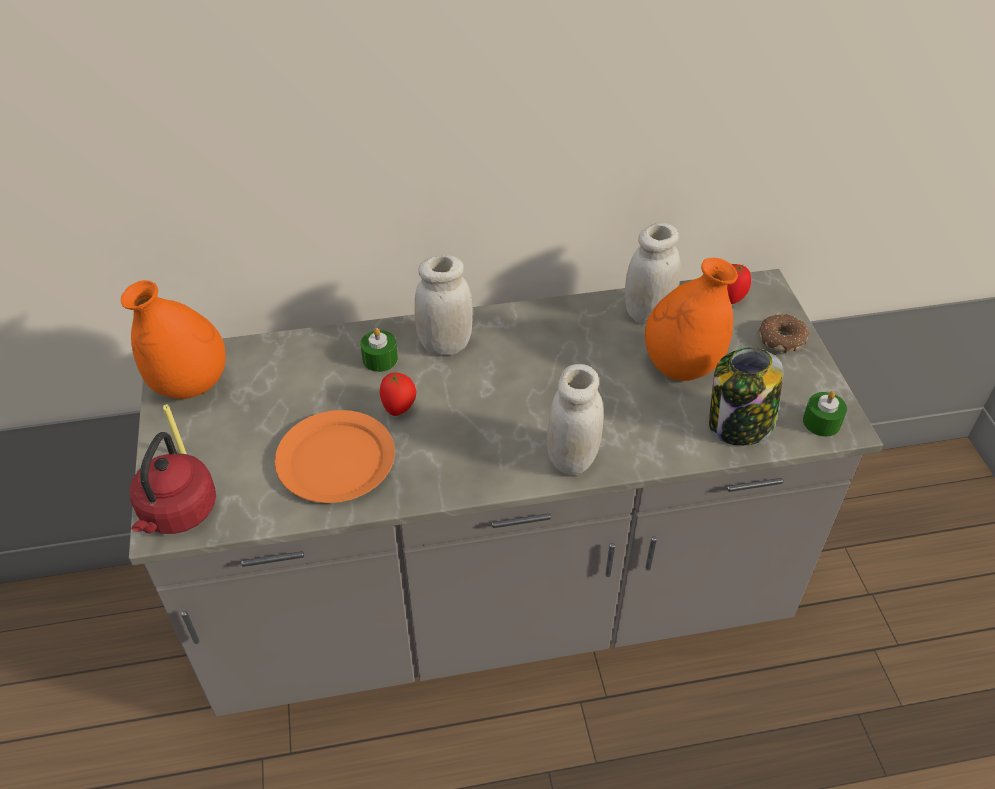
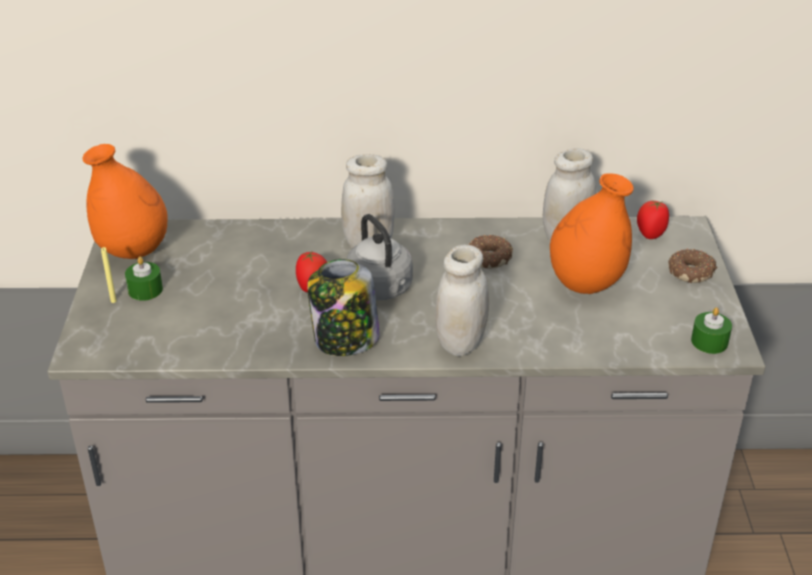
camera: 10 degrees right, 10 degrees down
(177, 513) = (97, 343): red kettle -> none
(337, 460) = (246, 320): orange plate -> none
(380, 359) = (306, 249): green candle -> green candle (145, 290)
(473, 401) = (381, 290): none -> grey kettle
(574, 346) = (488, 257): none -> donut
(739, 425) = (627, 335): jar -> jar (345, 340)

